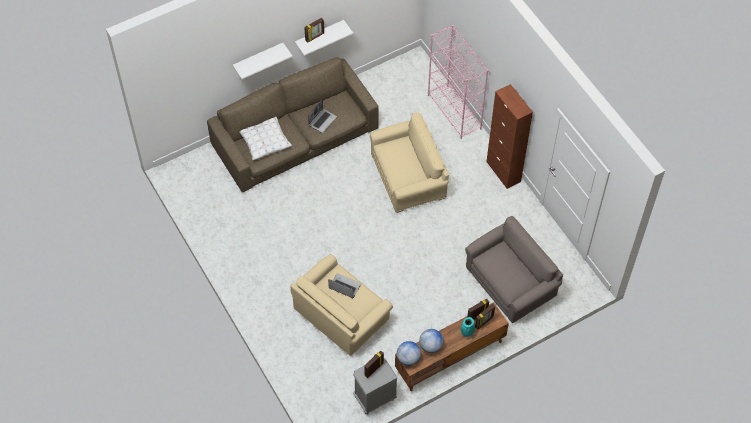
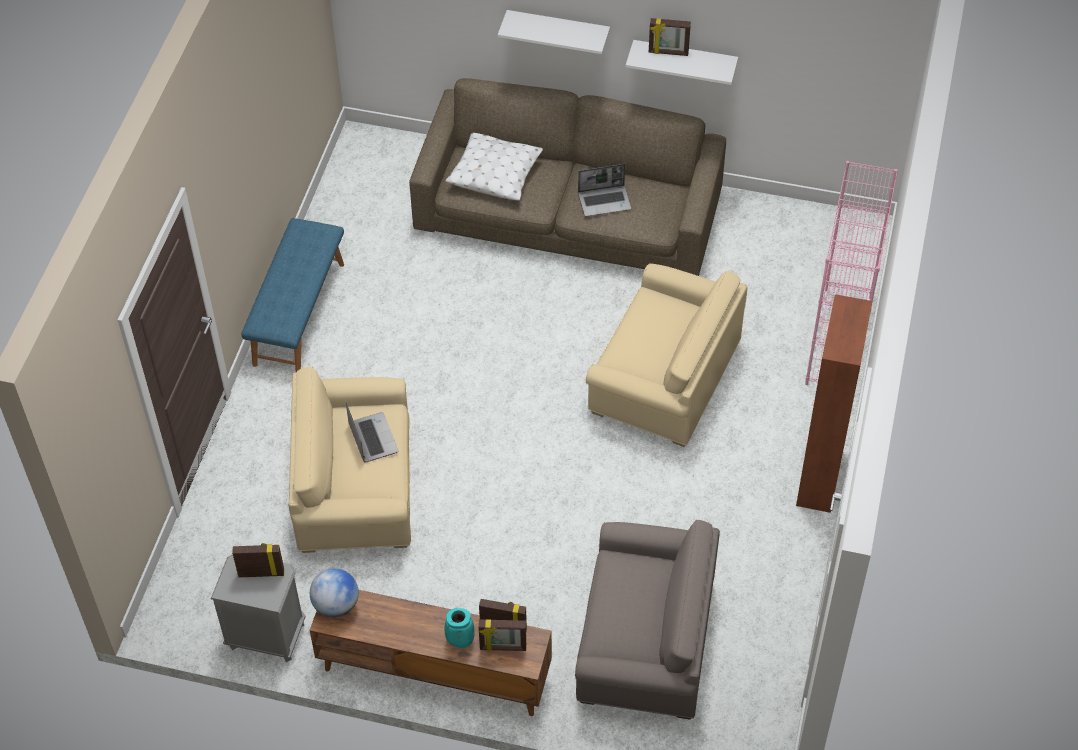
camera: 45 degrees right, 5 degrees down
(235, 265) = (298, 313): none -> blue bench
(431, 346) = (387, 615): globe -> none

